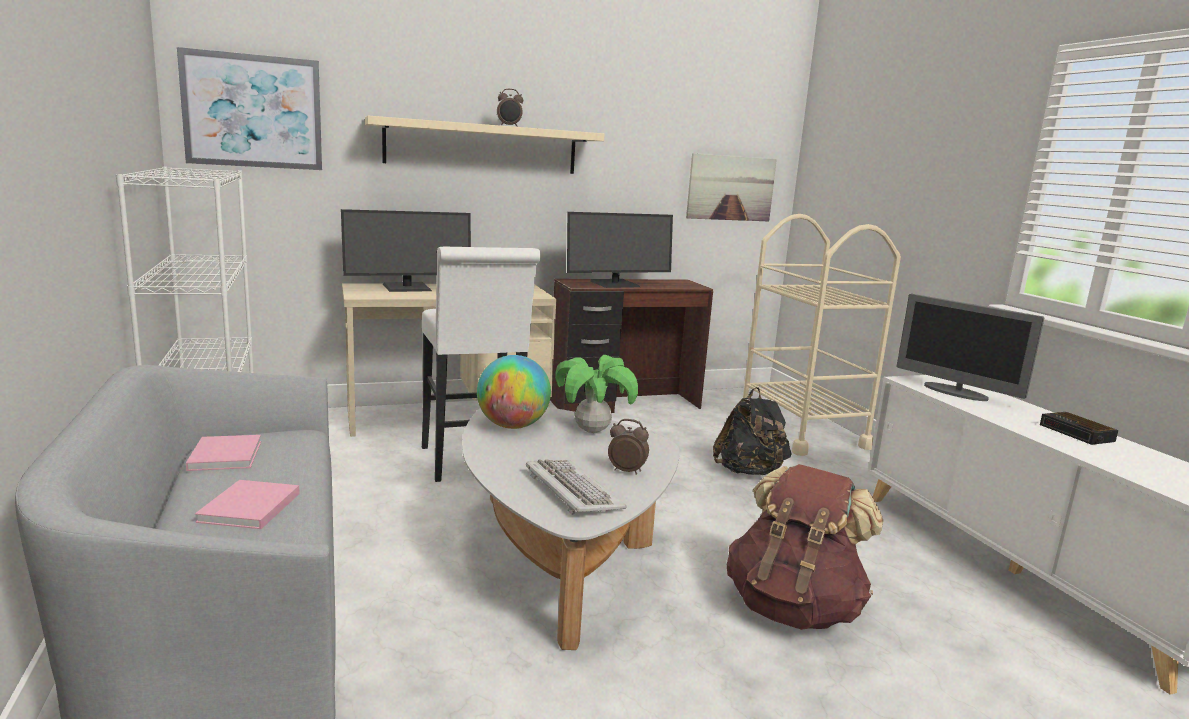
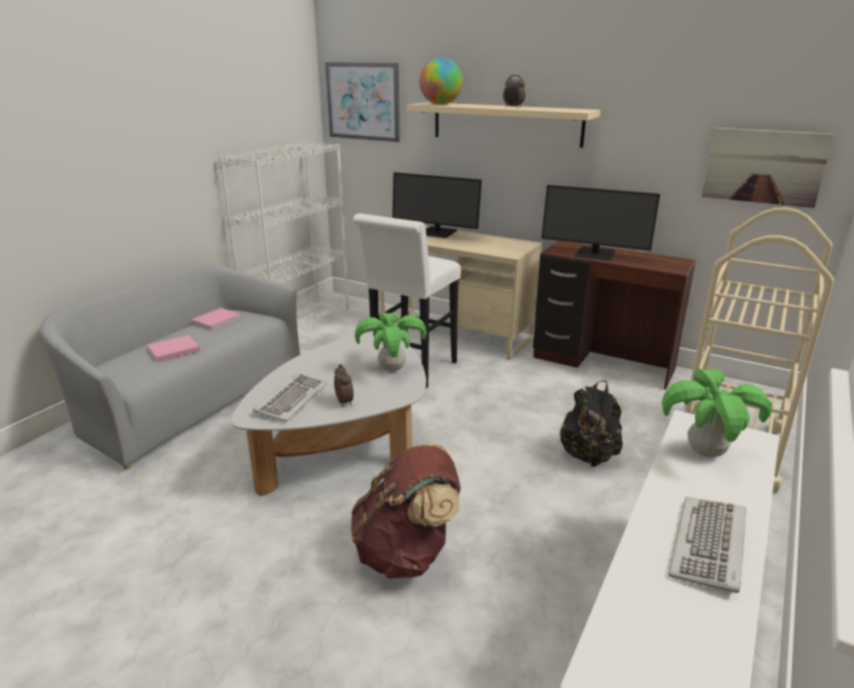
camera: 50 degrees right, 10 degrees up
(512, 426) = (356, 349): globe -> globe (440, 104)
(956, 392) = (706, 452): monitor -> potted plant
(1078, 433) = (709, 546): alarm clock -> keyboard

